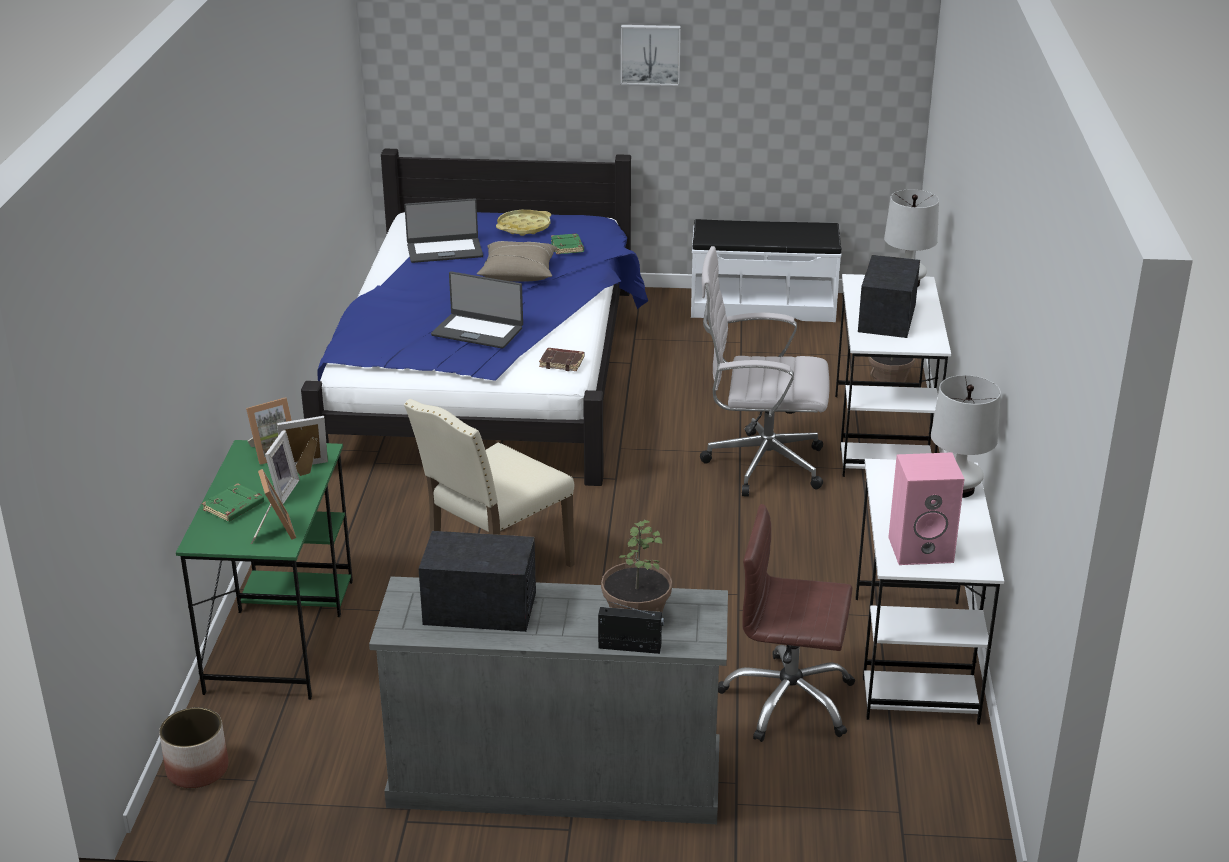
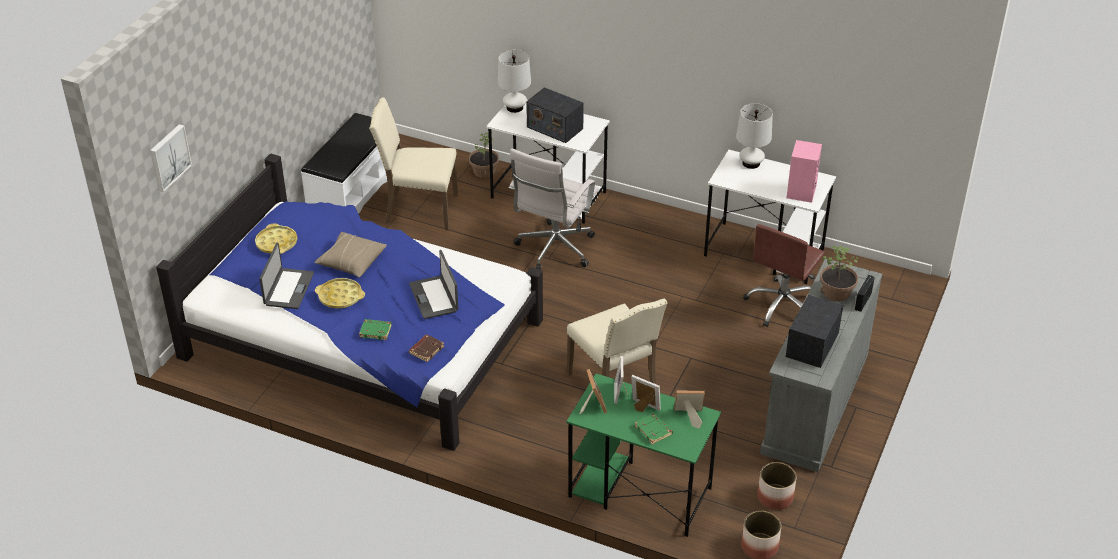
camera: 70 degrees left, 10 degrees up
(312, 768) = (775, 497): none -> planter
(445, 279) = (340, 297): none -> yellow tray
(478, 331) = (434, 297): laptop -> laptop turned 120 degrees clockwise
(562, 362) = (492, 272): brown book -> brown book (426, 349)
(568, 247) = (328, 230): green book -> green book (376, 331)
(650, 54) = (263, 78): picture -> picture (168, 157)
(763, 353) = (419, 210): none -> beige chair

